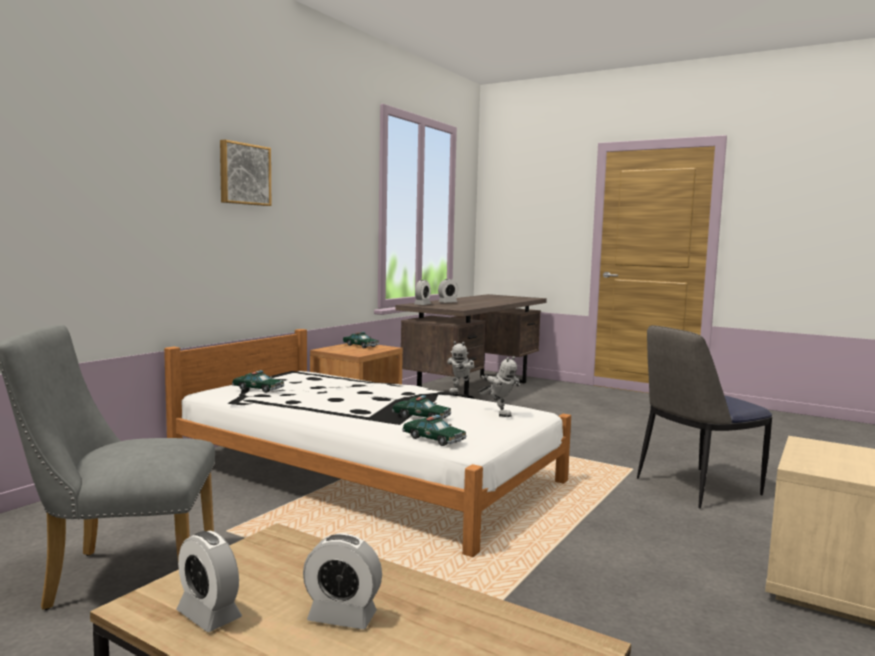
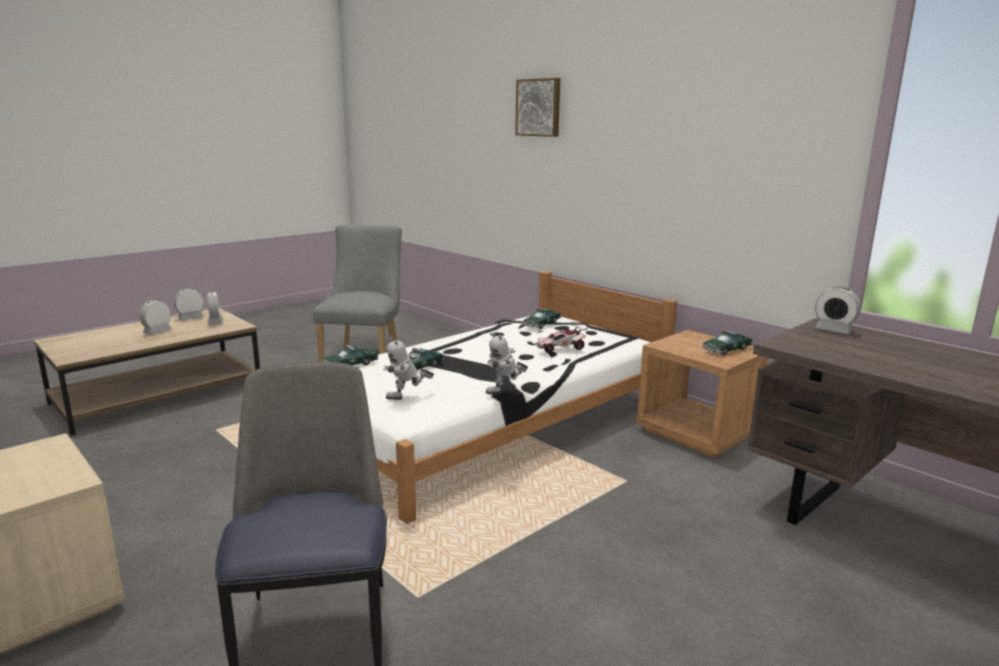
camera: 105 degrees right, 10 degrees up
(244, 174) = (627, 122): picture -> picture (539, 107)
(344, 382) = (560, 348): none -> toy car
(447, 302) = (905, 349): alarm clock -> alarm clock (215, 322)
(460, 392) = (505, 392): toy robot -> toy robot turned 75 degrees counterclockwise

